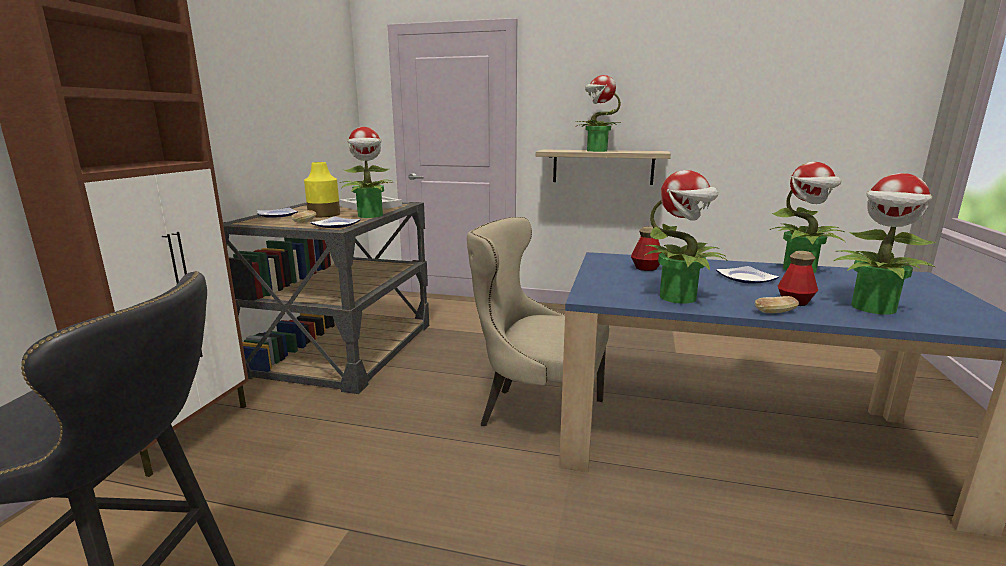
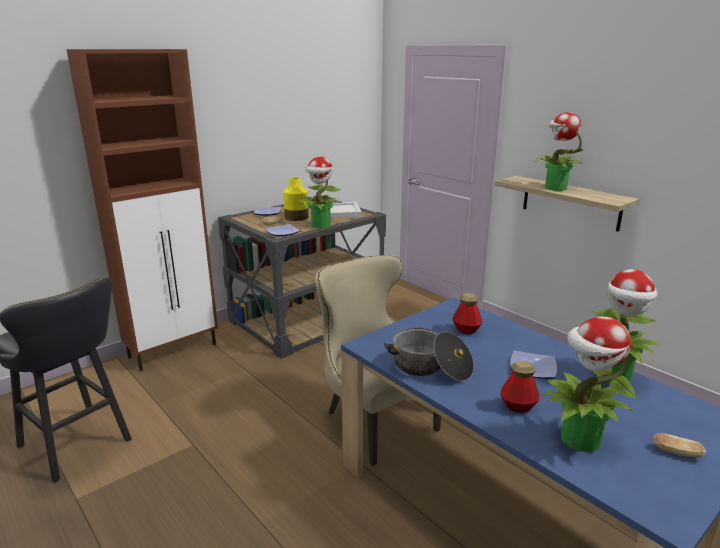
camera: 35 degrees right, 5 degrees up
(679, 297) = (430, 367): potted plant -> cooking pot
(775, 312) = (475, 409): bread -> bread (677, 453)

